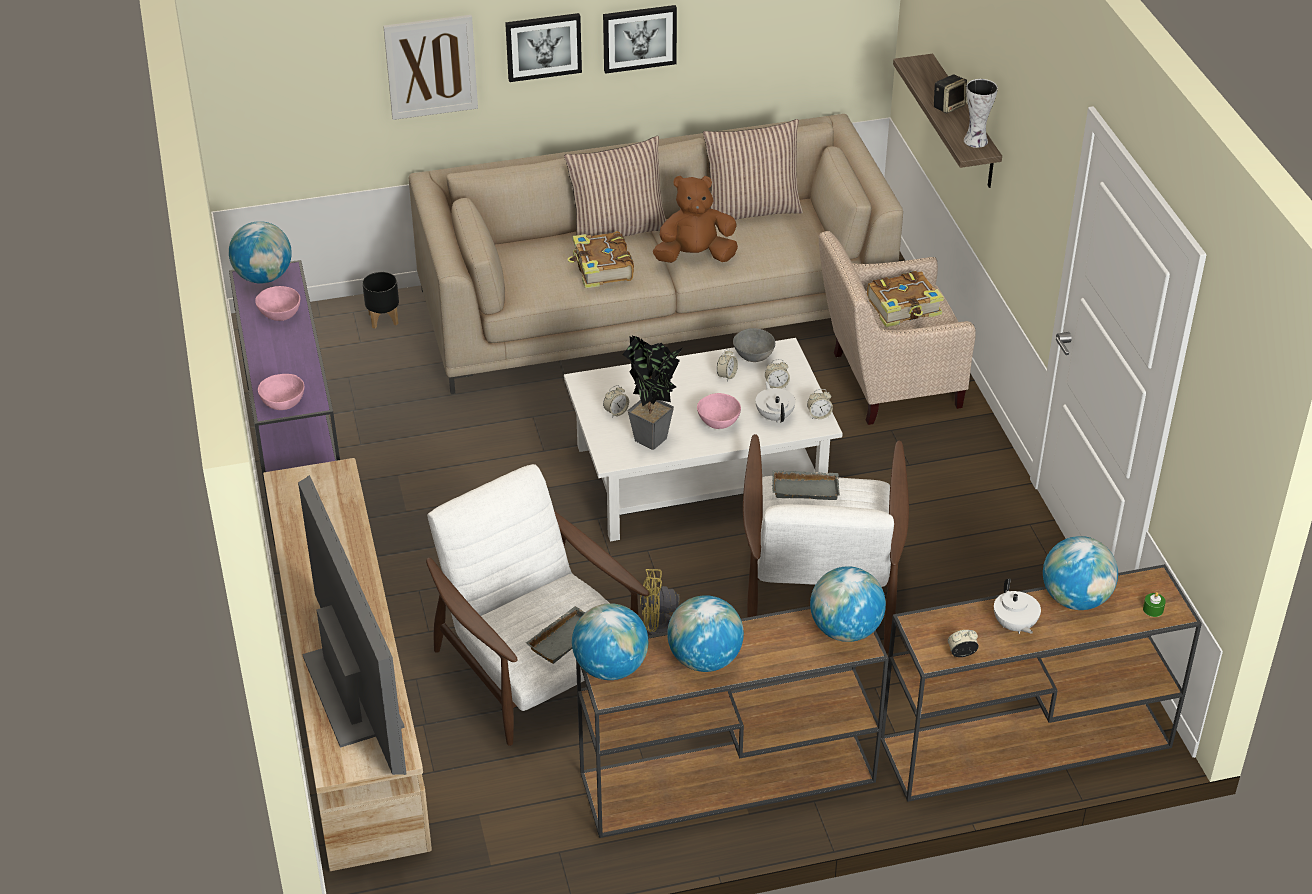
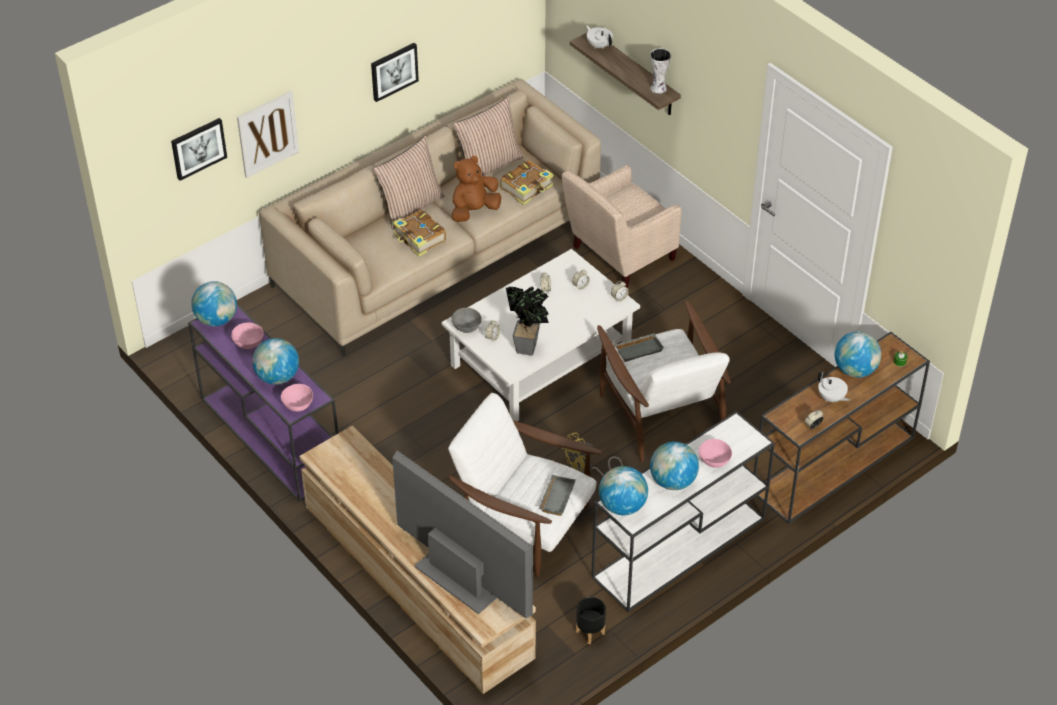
camera: 25 degrees left, 5 degrees up
(383, 319) = (259, 317): black planter -> black planter (589, 632)
(543, 46) = (336, 96): picture -> picture (198, 148)
(718, 423) = (561, 324): pink bowl -> pink bowl (714, 462)
(725, 778) = (677, 549): brown console table -> white console table
(753, 357) = (554, 271): grey bowl -> grey bowl (466, 328)
(774, 416) = (592, 307): white teapot -> white teapot (599, 45)
(845, 630) = (740, 434): globe -> globe (277, 377)
(904, 308) = (625, 206): book -> book (527, 188)
(948, 106) = (626, 67): speaker -> none

